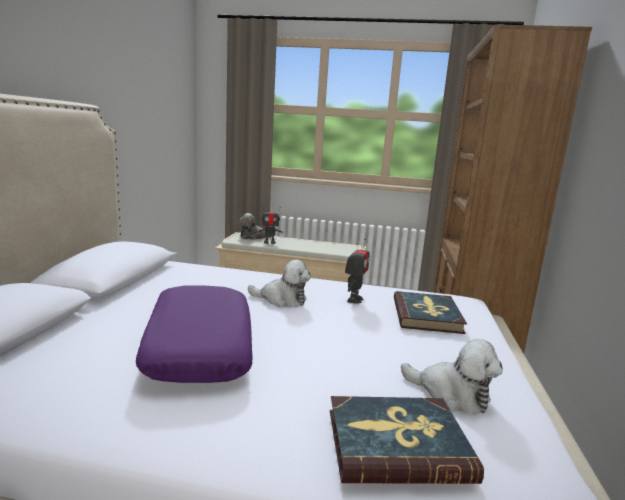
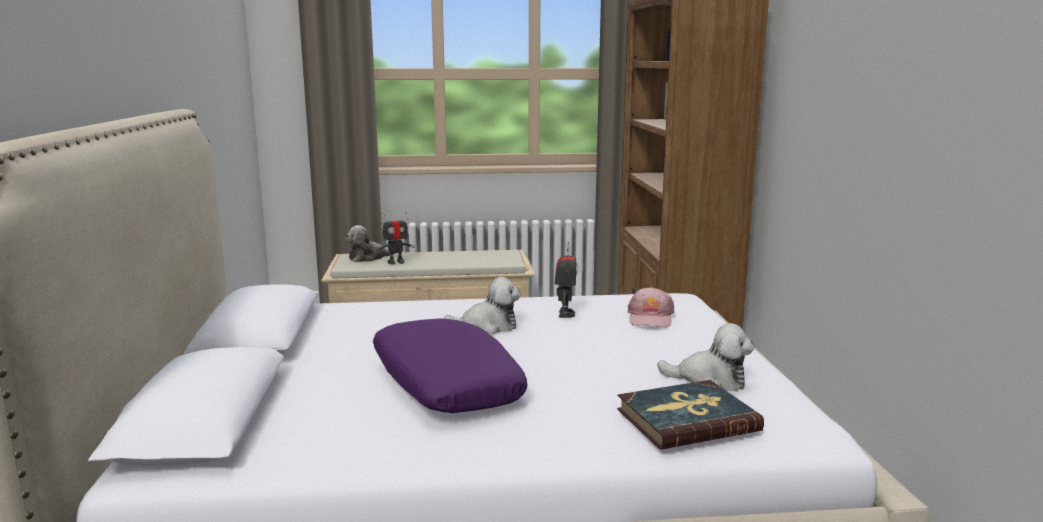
camera: 15 degrees left, 0 degrees up
(427, 315) = (650, 318): book -> pink cap

